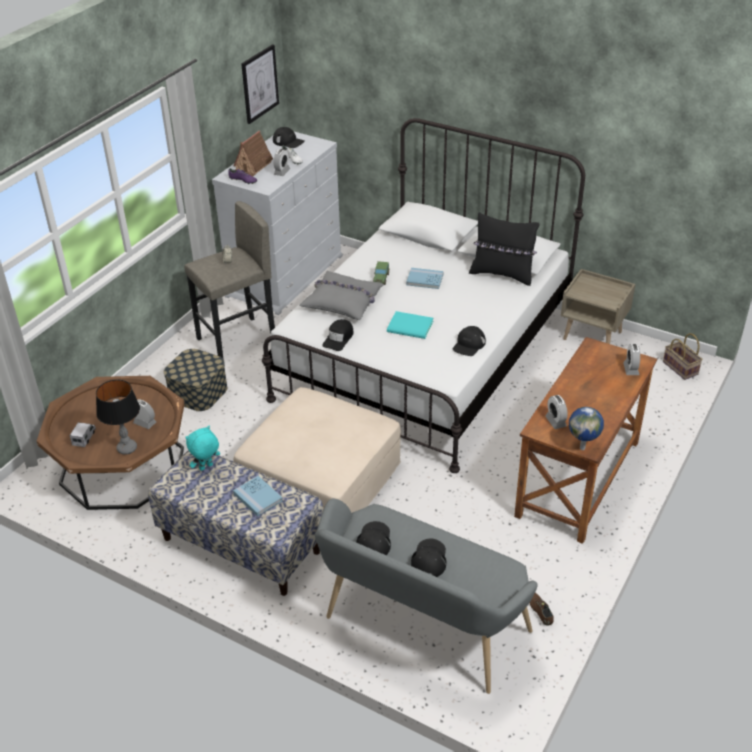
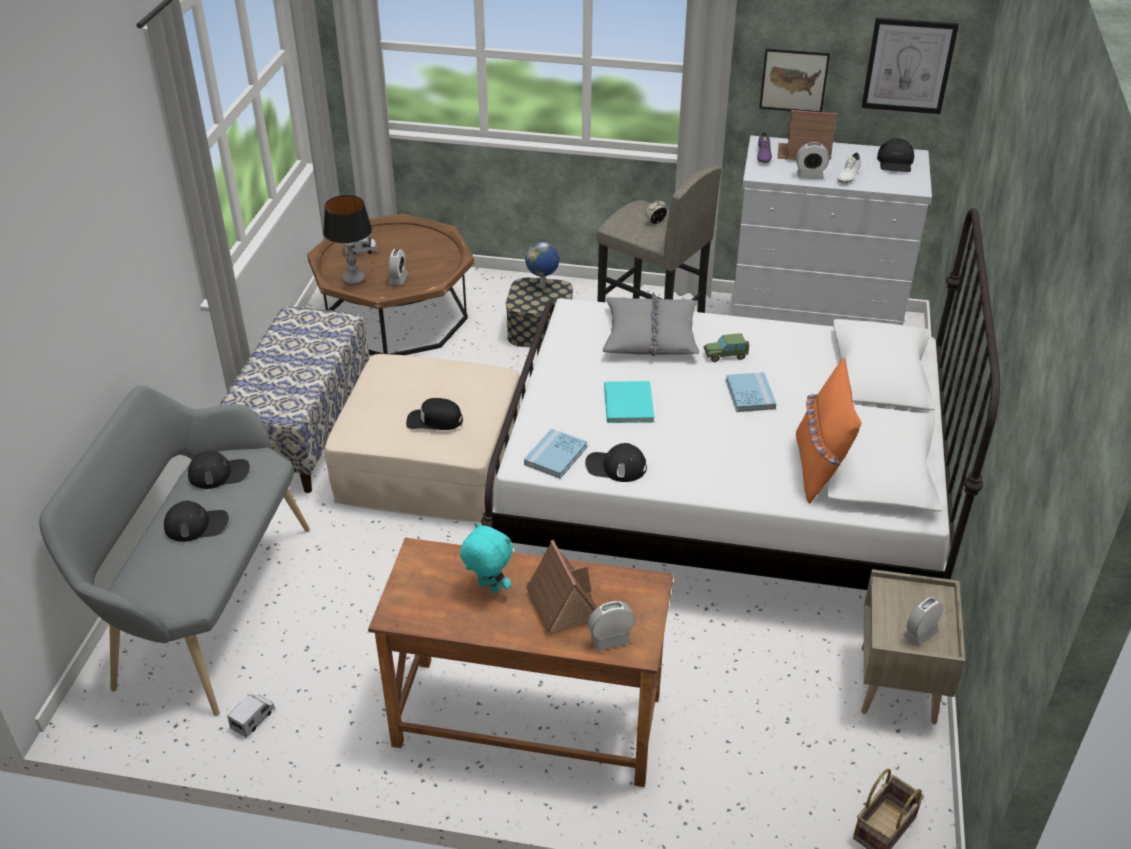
camera: 70 degrees right, 0 degrees up
(206, 467) = (328, 332): turquoise plush toy -> turquoise plush toy (487, 588)
(217, 129) = (794, 80): none -> picture
(258, 497) = (290, 379): blue book -> blue book (555, 455)
(339, 338) = (568, 351): black cap -> black cap (434, 420)
(502, 274) = (819, 468): black pillow -> orange pillow
(540, 611) = (253, 719): brown shoe -> toy truck
(555, 421) = (444, 569): alarm clock -> alarm clock (920, 633)
(583, 447) = (393, 607): globe -> globe (543, 287)
(598, 381) = (561, 603): none -> toy house

